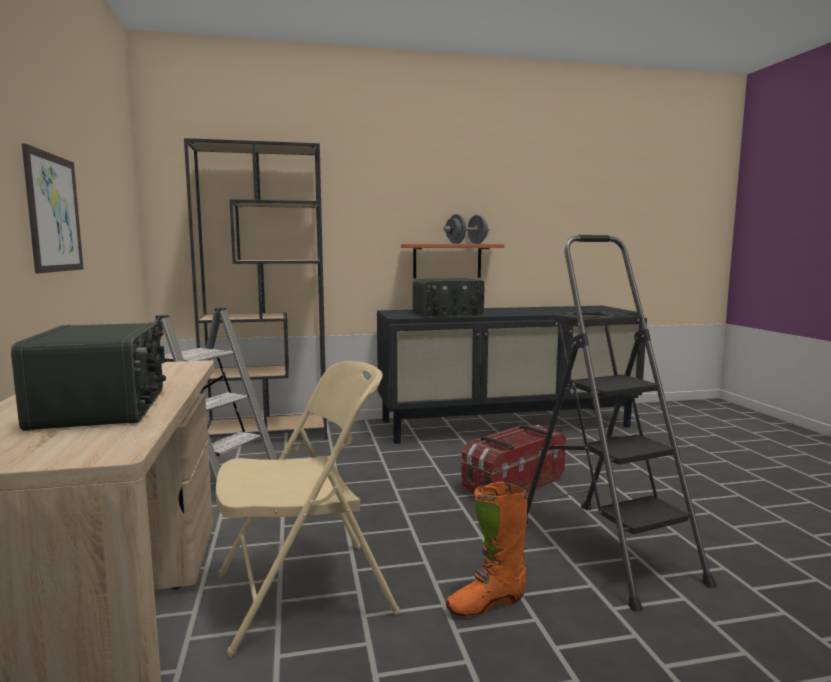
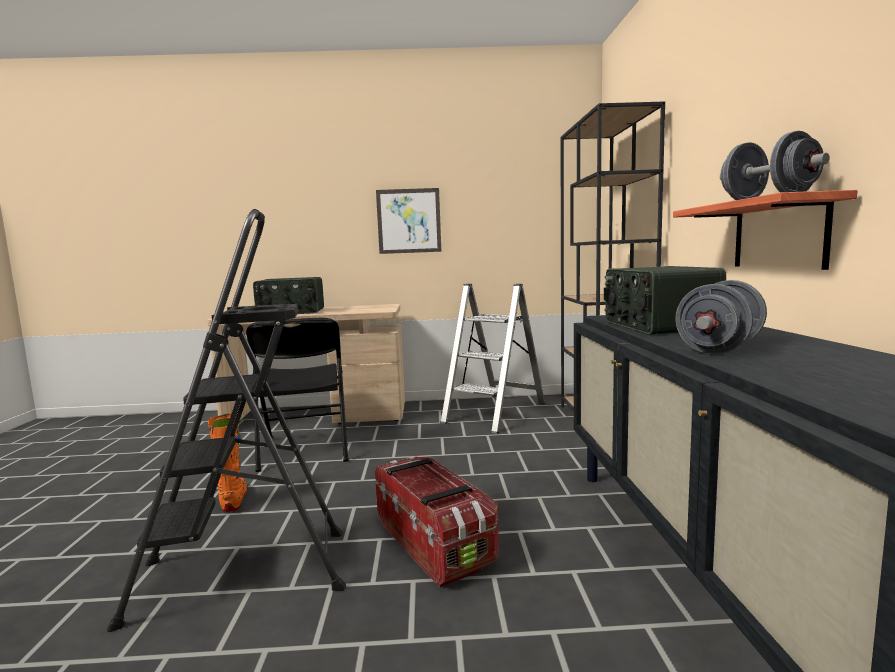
camera: 100 degrees right, 0 degrees up
(304, 593) = (305, 449): beige chair -> black chair
(518, 313) = (719, 348): none -> grey dumbbell

